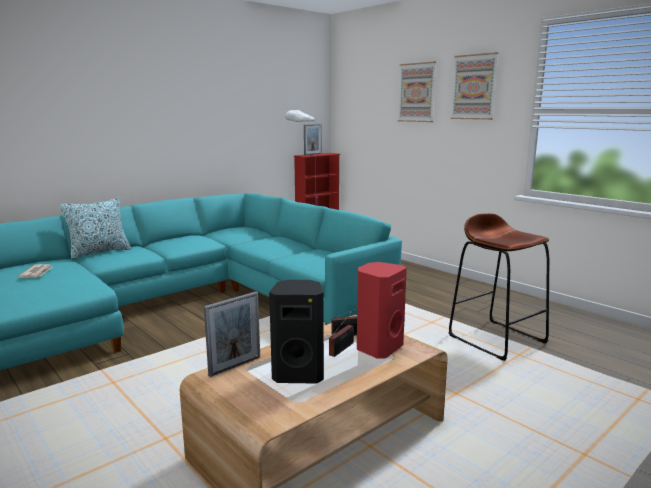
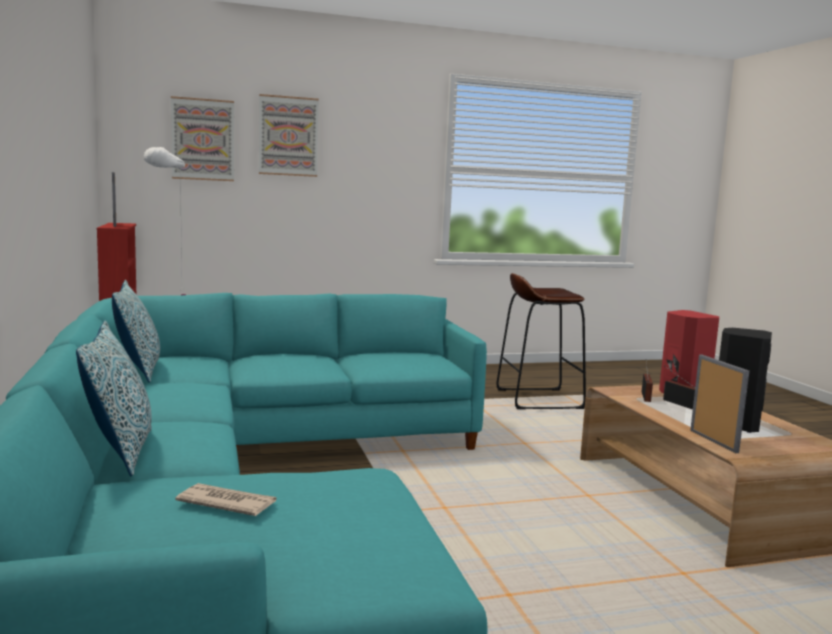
camera: 65 degrees left, 5 degrees down
(217, 230) = (139, 370): none -> pillow
(474, 87) = (375, 137): picture -> picture (203, 139)

